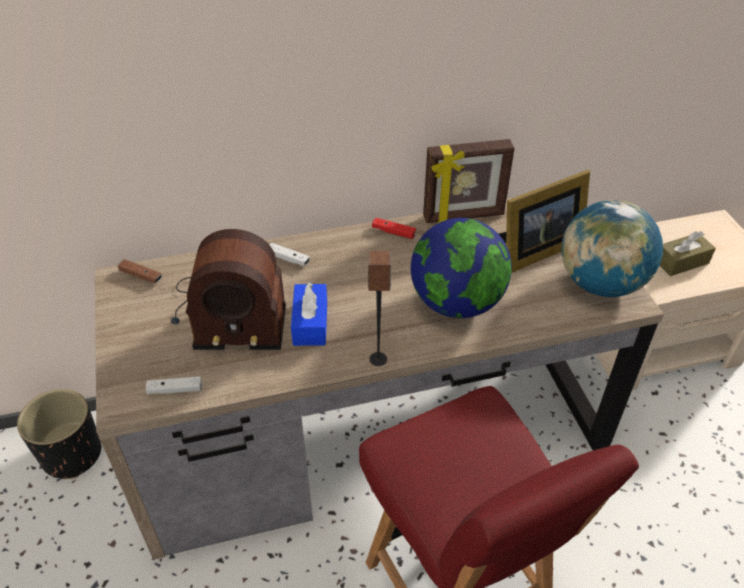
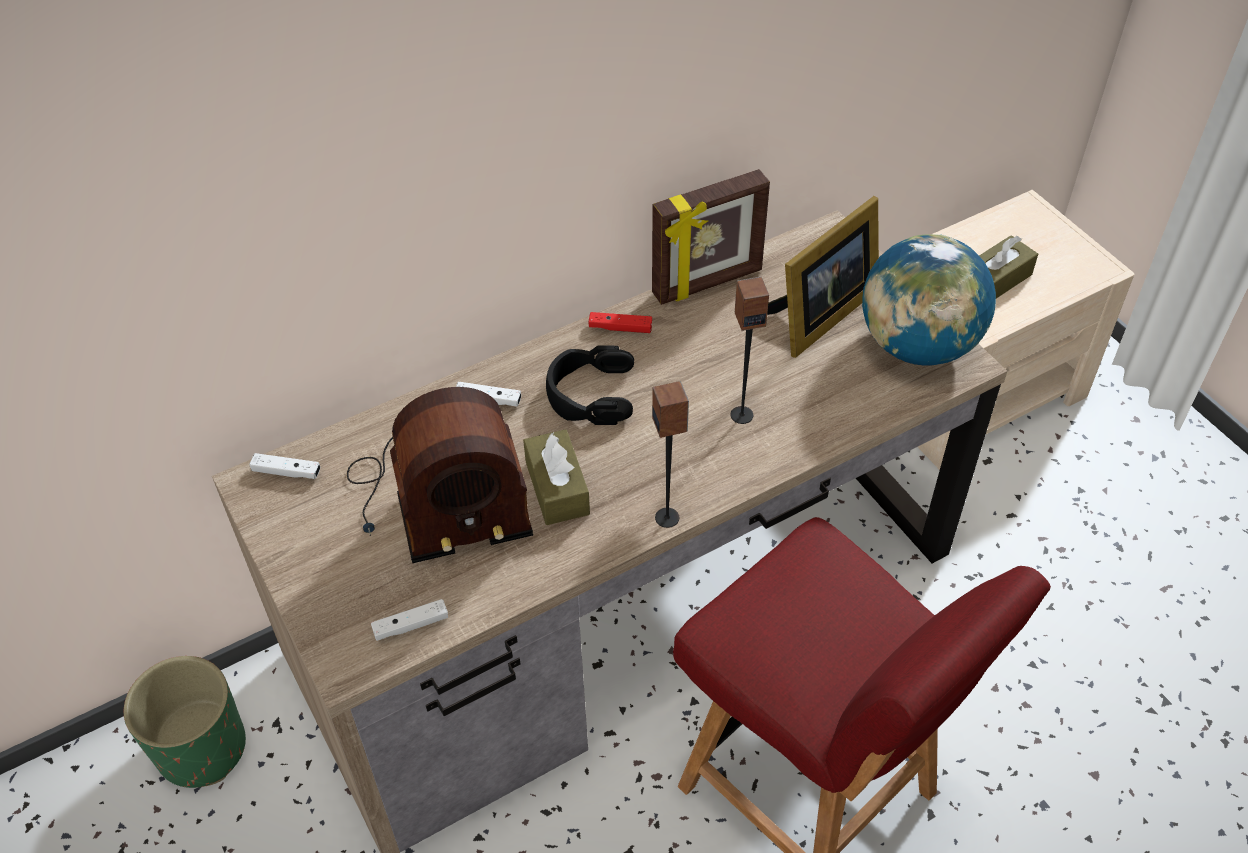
camera: 15 degrees left, 5 degrees up
(72, 454) = (201, 748): black planter -> green planter
(141, 276) = (286, 472): brown game controller -> white game controller
(310, 323) = (557, 488): blue tissue box -> brown tissue box
(356, 269) = (590, 394): none -> black headphones
(456, 303) = (741, 414): globe -> speaker

